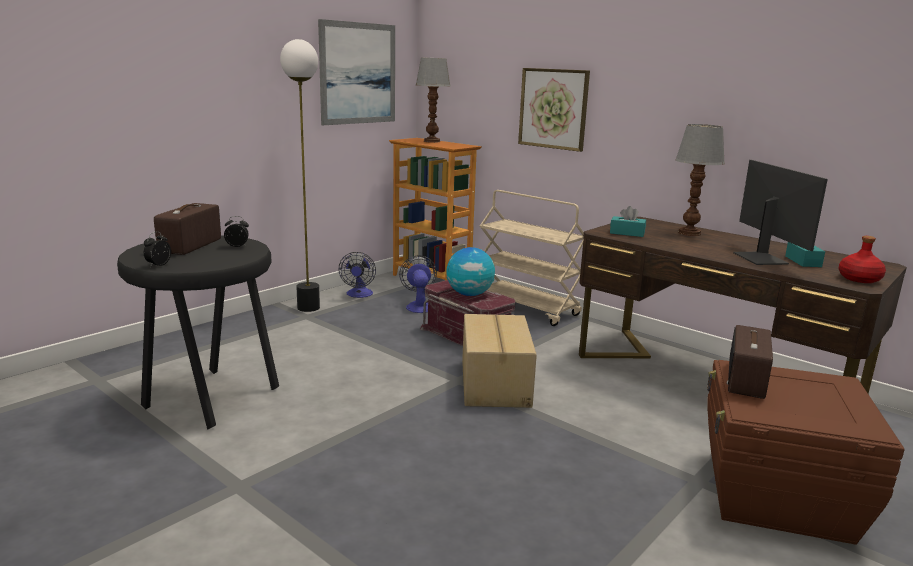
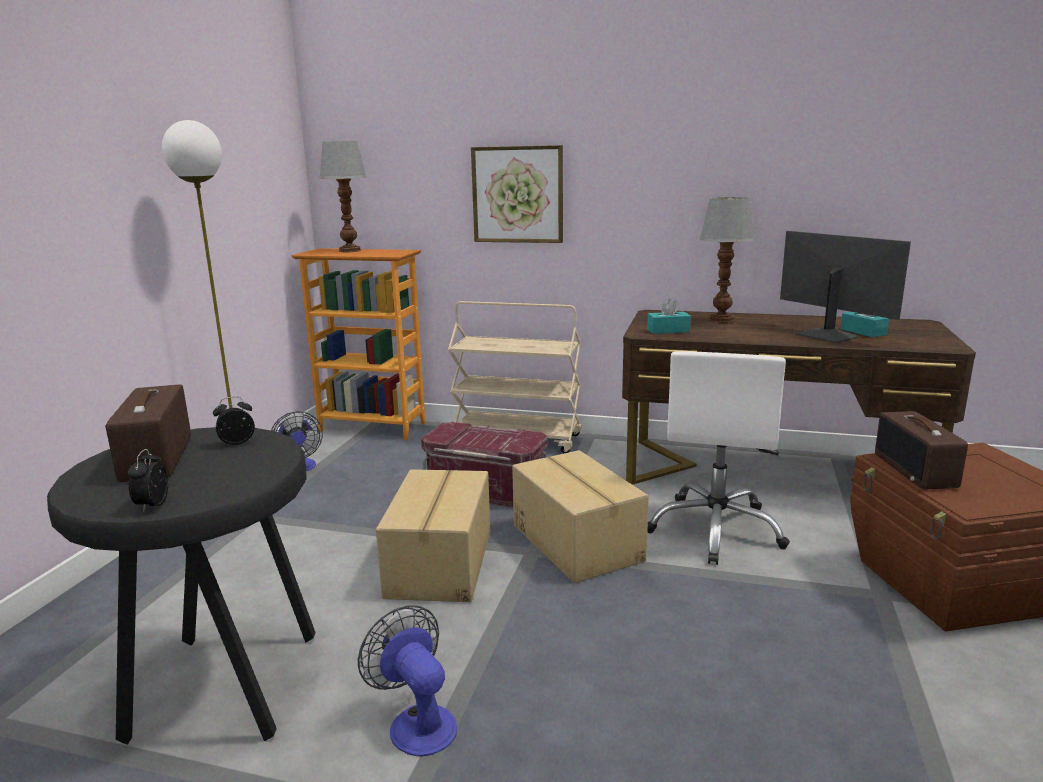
camera: 25 degrees left, 0 degrees up
(358, 73) = (245, 168): picture -> none
(391, 371) = (442, 563): none -> cardboard box
(419, 306) = (390, 465): fan -> fan (416, 722)
(469, 294) = (484, 438): globe -> none
(613, 403) = (716, 529): none -> white office chair
(860, 279) = (935, 341): red bottle -> none

